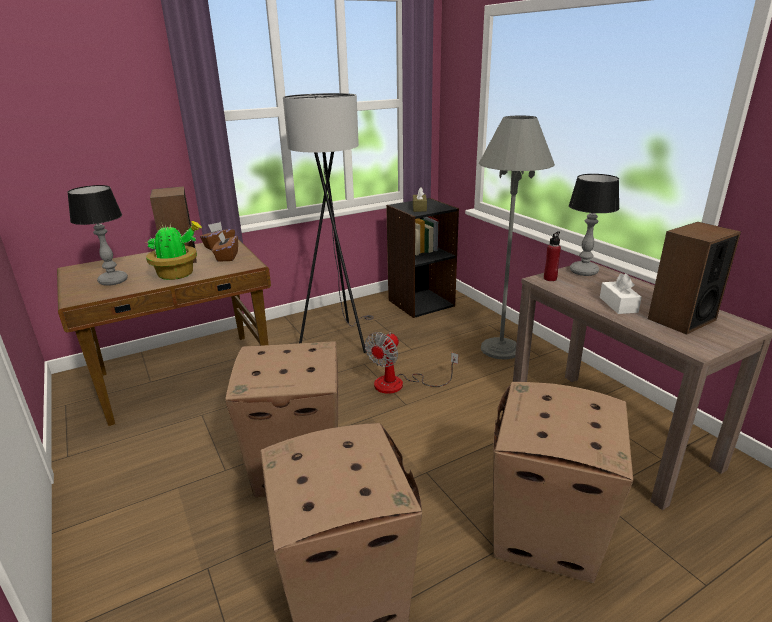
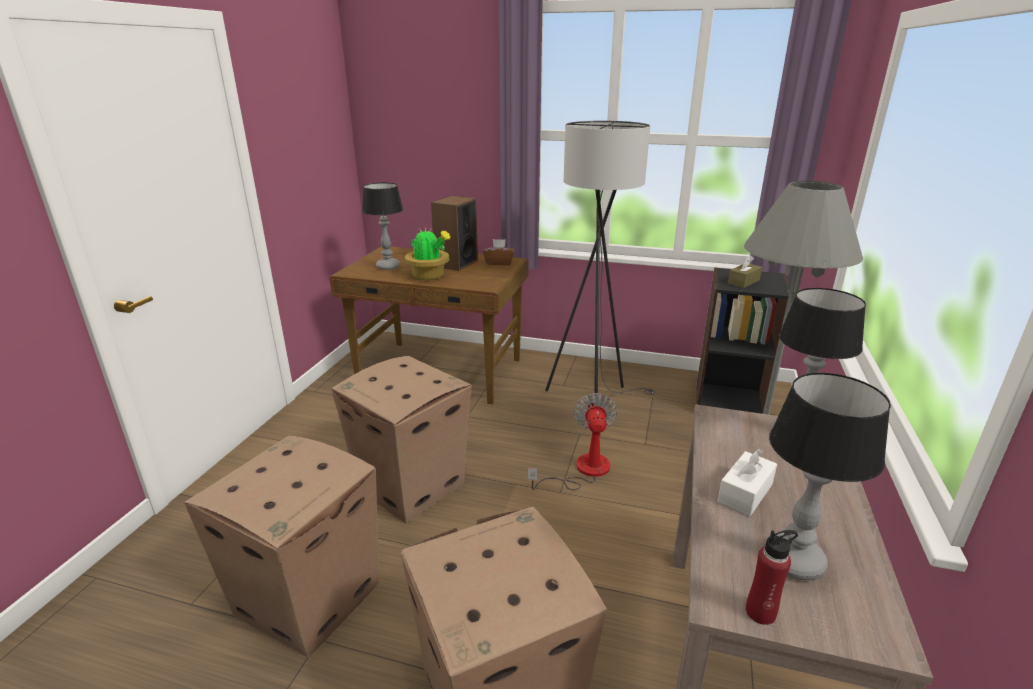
camera: 45 degrees right, 0 degrees up
(227, 257) = (486, 274): brown tissue box -> none
(399, 384) = (583, 471): fan -> fan turned 105 degrees clockwise
(550, 278) = (729, 420): red bottle -> red bottle (760, 612)
(681, 319) = (794, 560): speaker -> table lamp

